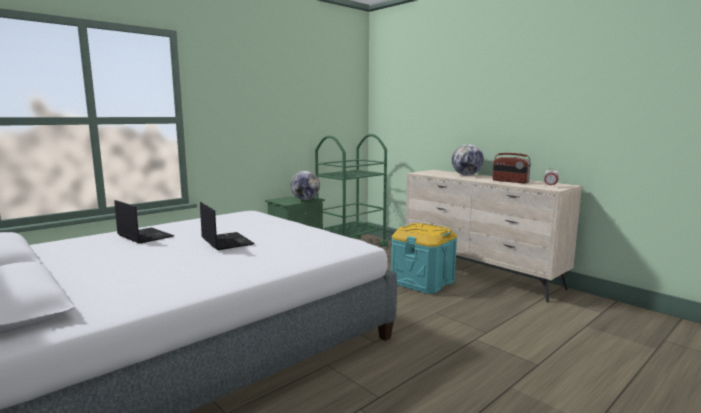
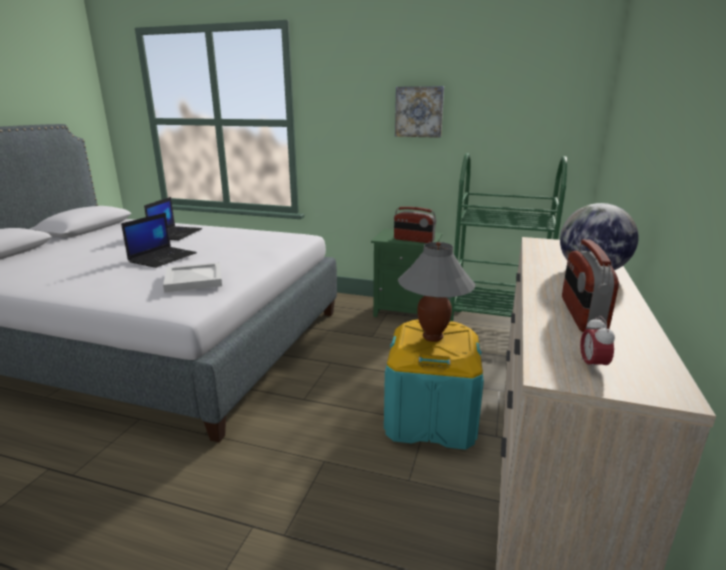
camera: 60 degrees right, 10 degrees up
(281, 110) = (419, 112): none -> picture
(305, 199) = (413, 240): globe -> radio
(308, 237) = (193, 280): none -> white tray
(424, 229) = (432, 337): none -> grey table lamp

